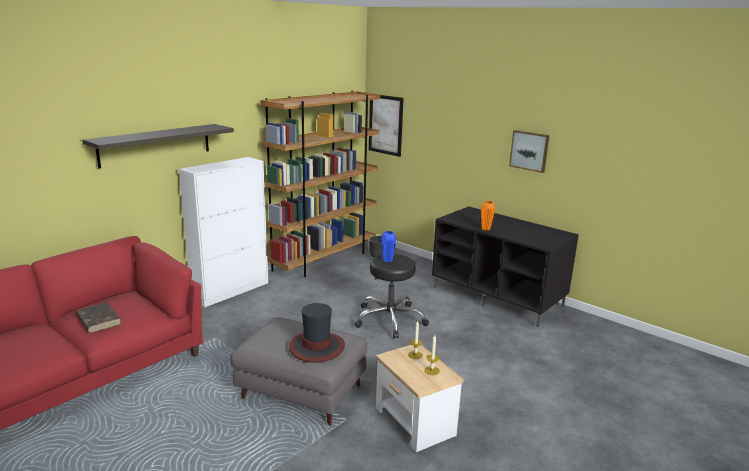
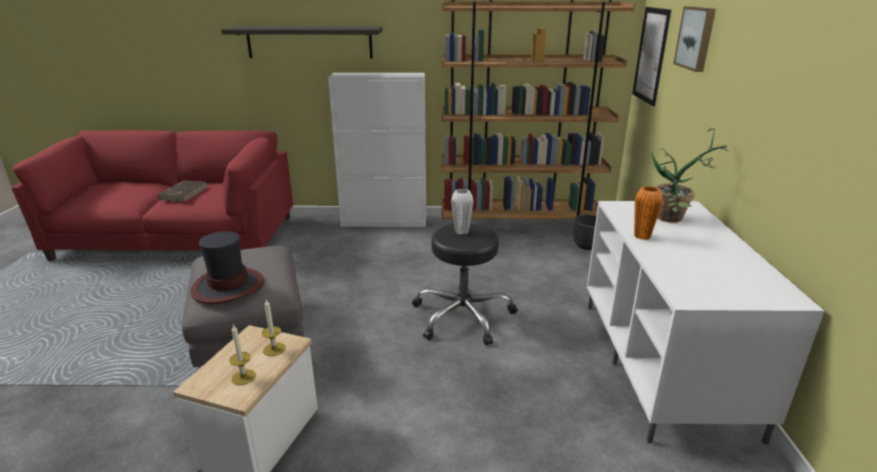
camera: 50 degrees right, 5 degrees up
(387, 260) = (461, 232): blue vase -> white vase
(480, 217) = (674, 220): none -> potted plant
(498, 296) = (664, 365): black tv stand -> white tv stand
(529, 150) = (789, 108): picture -> picture (696, 38)

